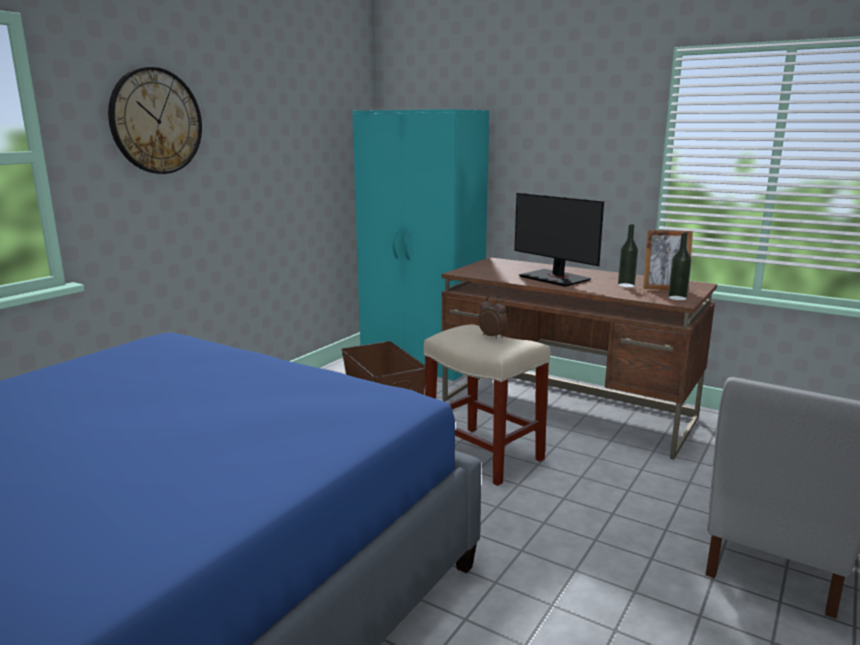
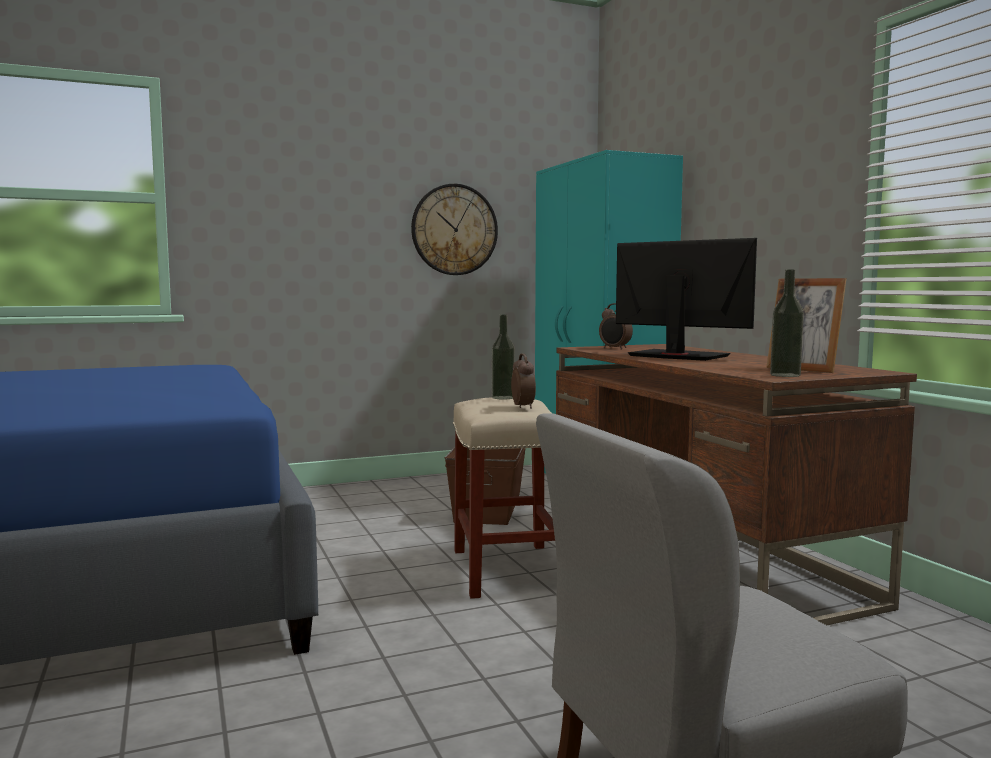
camera: 35 degrees right, 10 degrees down
(156, 121) = (286, 174): wall clock -> wall clock (454, 230)
(487, 271) = (615, 348): none -> alarm clock
(555, 278) = (677, 356): monitor -> monitor turned 135 degrees clockwise
(626, 285) = (754, 365): bottle -> bottle (503, 397)

